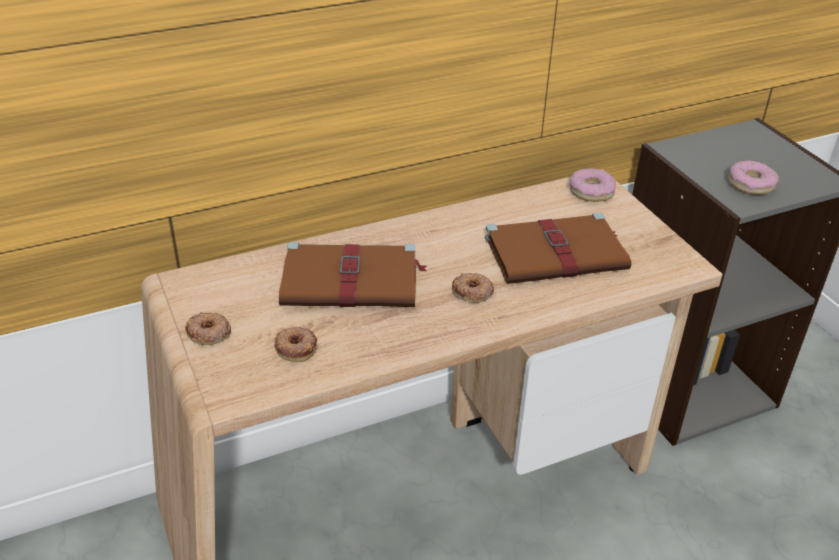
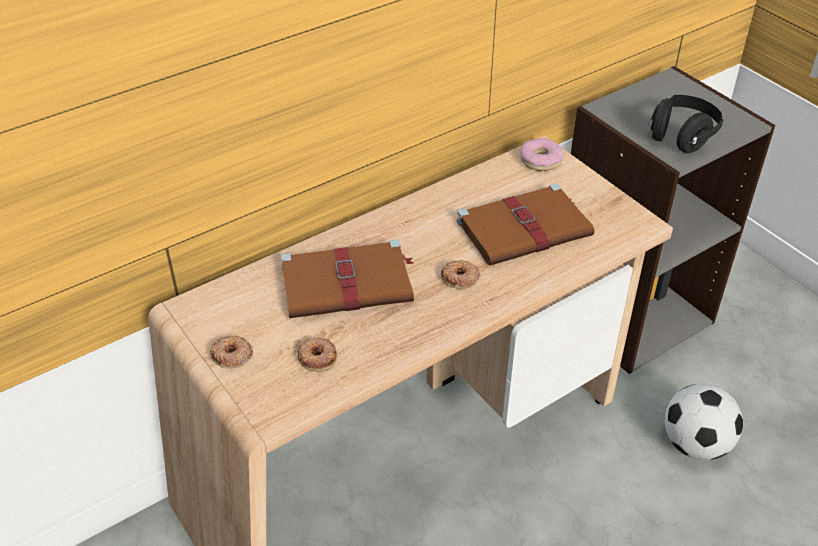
camera: 10 degrees left, 5 degrees up
(734, 532) = (696, 444): none -> football
(751, 184) = (681, 137): donut -> black headphones

